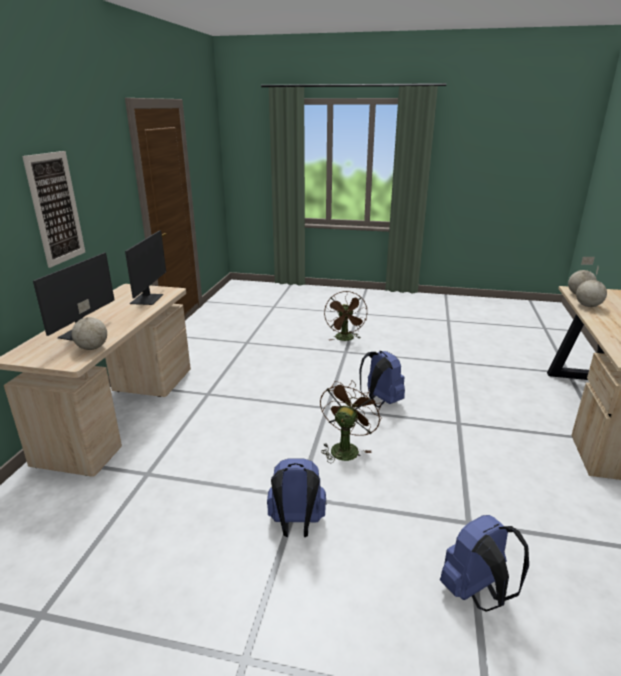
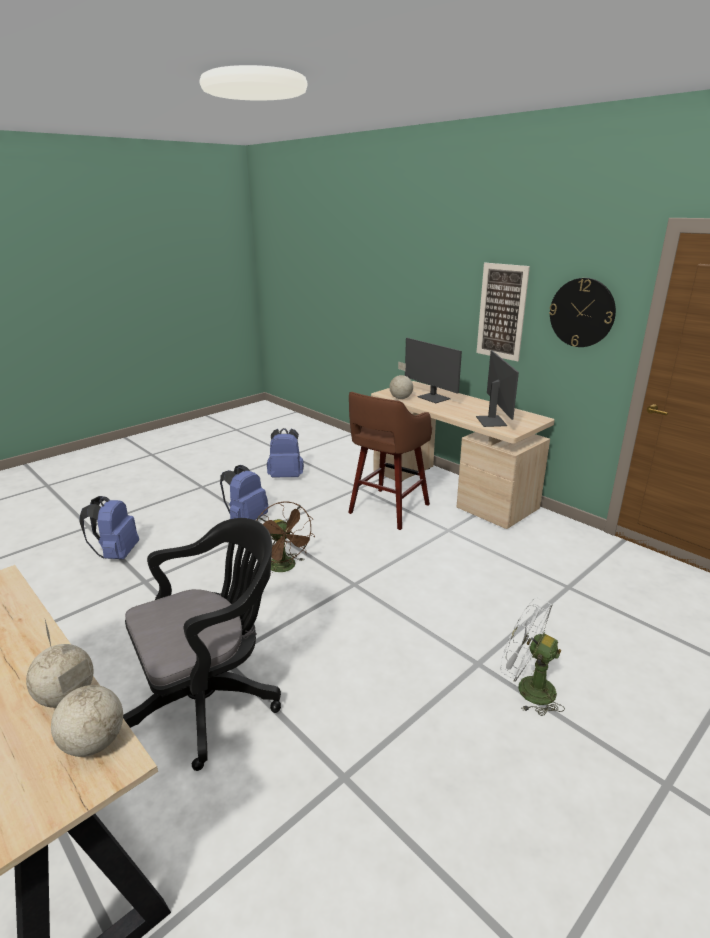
camera: 125 degrees right, 0 degrees up
(108, 184) = (582, 312): none -> wall clock
(148, 299) = (492, 421): monitor -> monitor turned 135 degrees counterclockwise
(192, 435) = (387, 510): none -> brown stool
(345, 339) = (527, 688): brown fan -> white fan
(380, 401) = (326, 625): blue backpack -> blue backpack (286, 476)
(483, 411) = (212, 699): none -> black office chair

